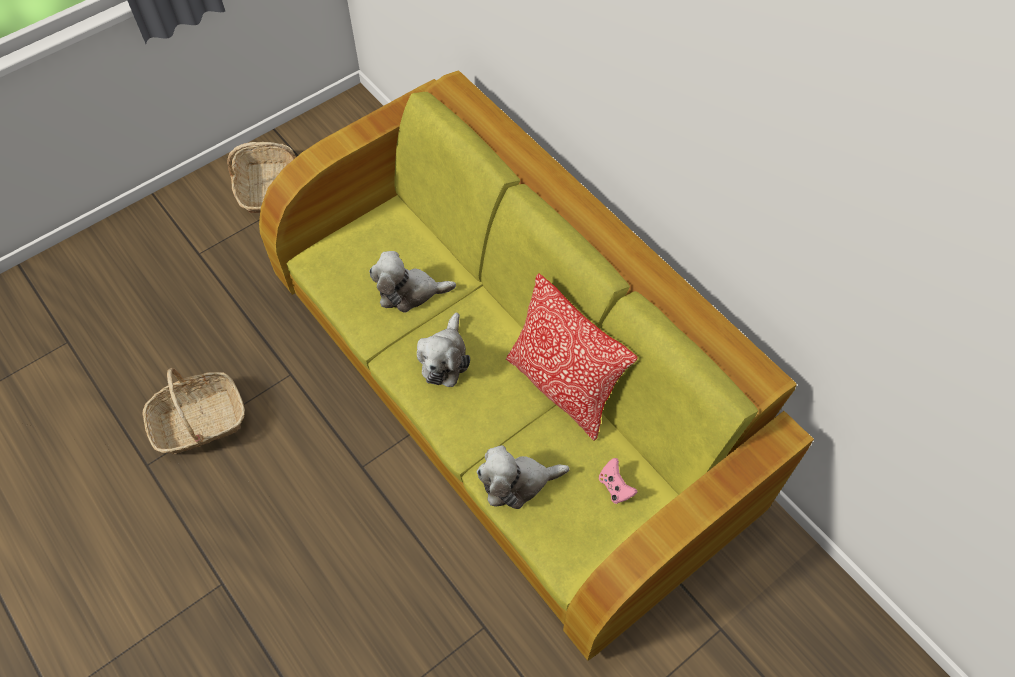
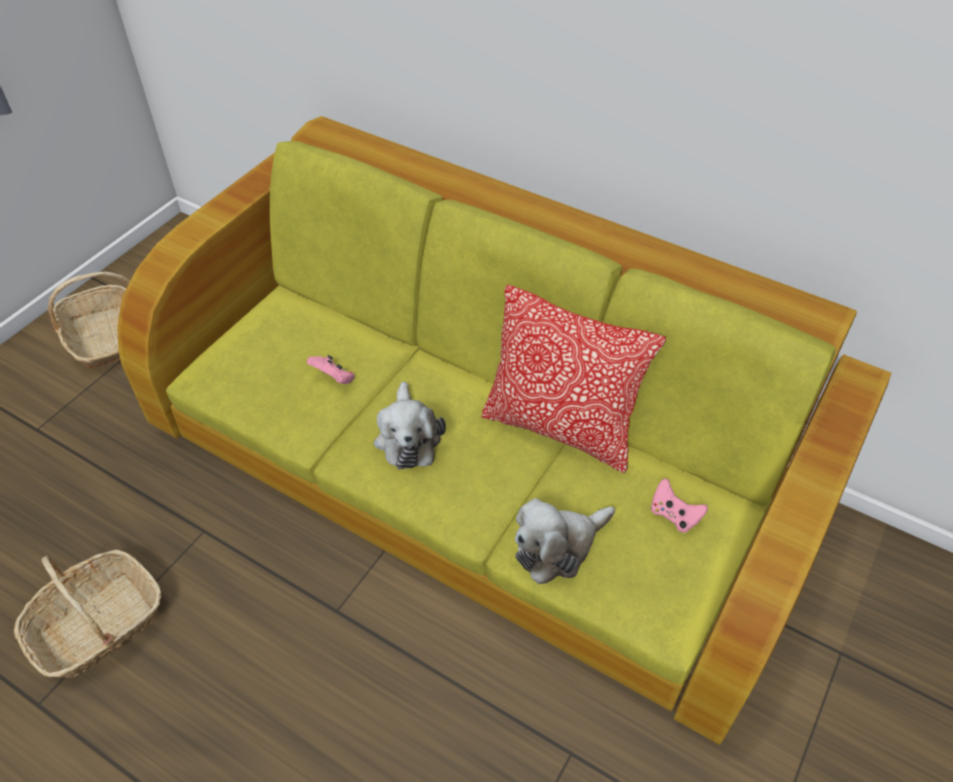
camera: 20 degrees left, 10 degrees down
(409, 292) = (334, 379): plush toy -> pink game controller

